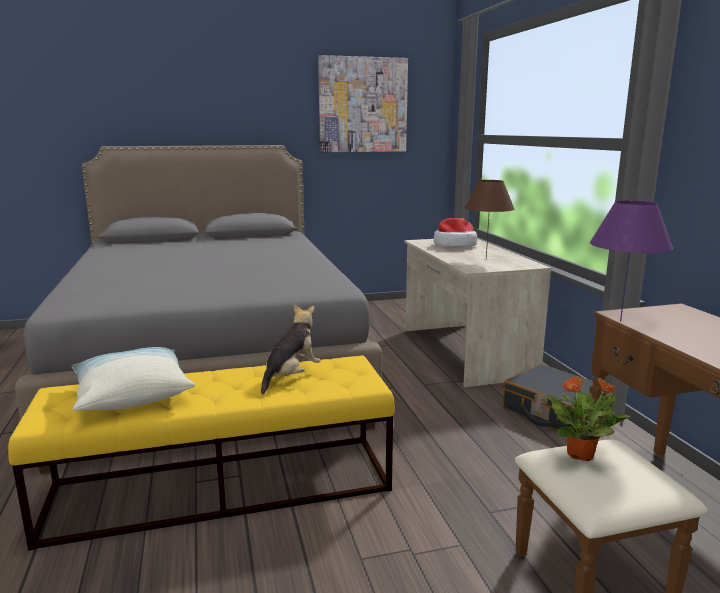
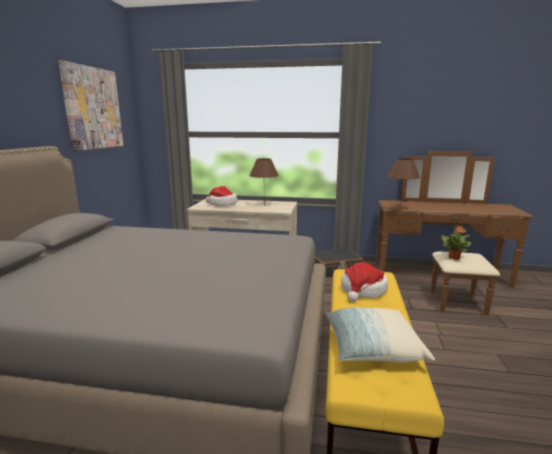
camera: 65 degrees left, 0 degrees up
(291, 376) = (363, 290): plush toy -> hat
(620, 321) = (400, 209): purple table lamp -> brown table lamp

